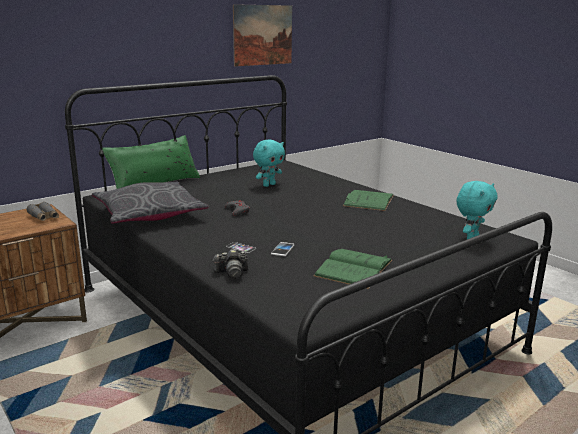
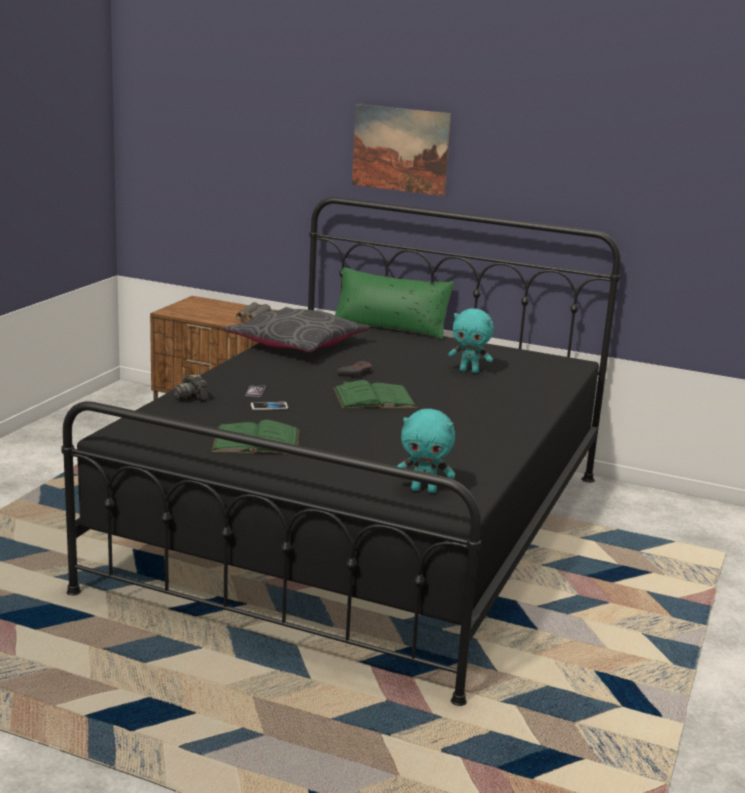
camera: 60 degrees right, 0 degrees up
(263, 35) = (600, 170): picture -> picture (400, 149)
(369, 200) = (491, 425): green book -> green book (374, 398)

